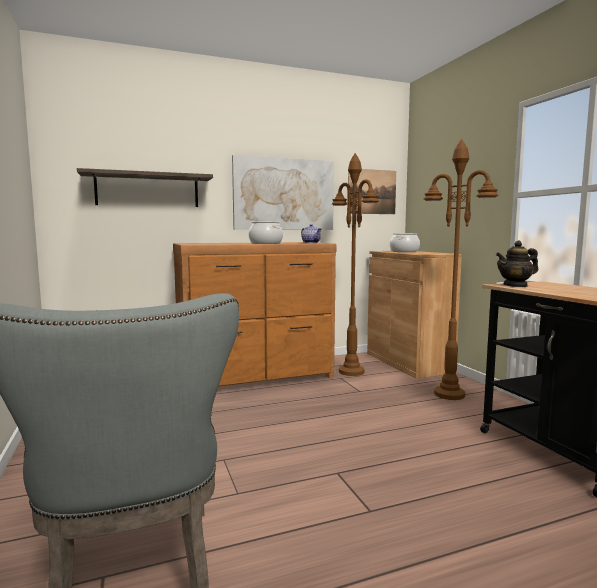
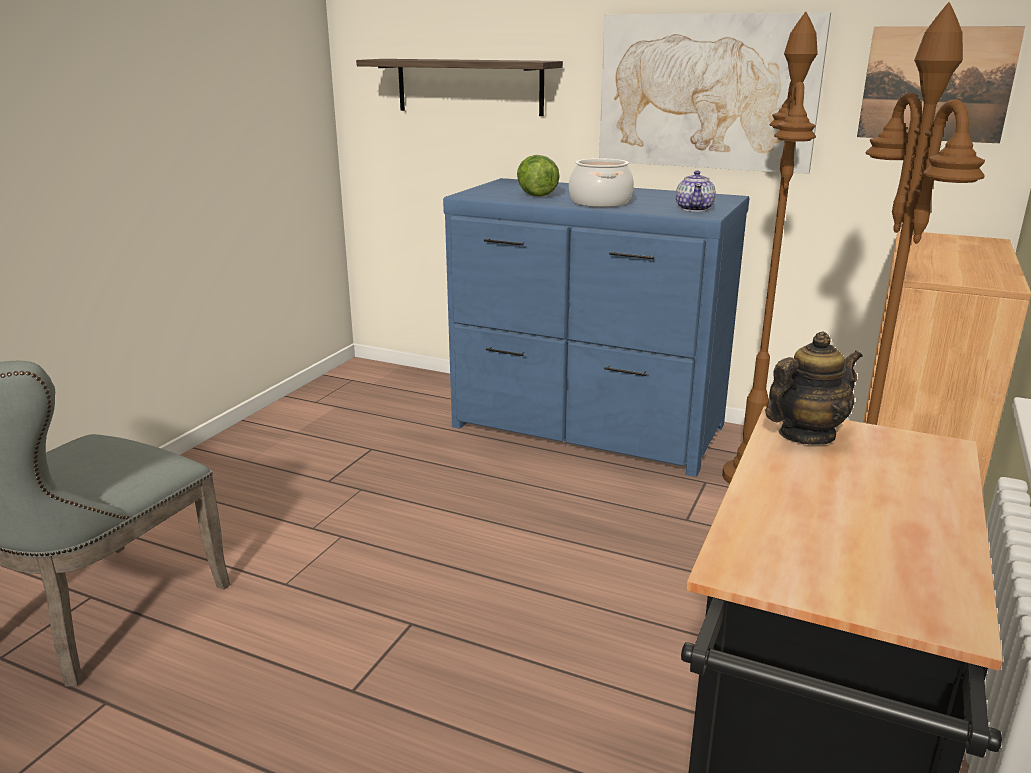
camera: 45 degrees right, 15 degrees up
(225, 243) = (536, 195): none -> lettuce
(256, 376) = (587, 427): brown dresser -> blue dresser
(404, 251) = (951, 250): cooking pot -> none
(515, 285) = (806, 435): teapot -> teapot turned 120 degrees clockwise

